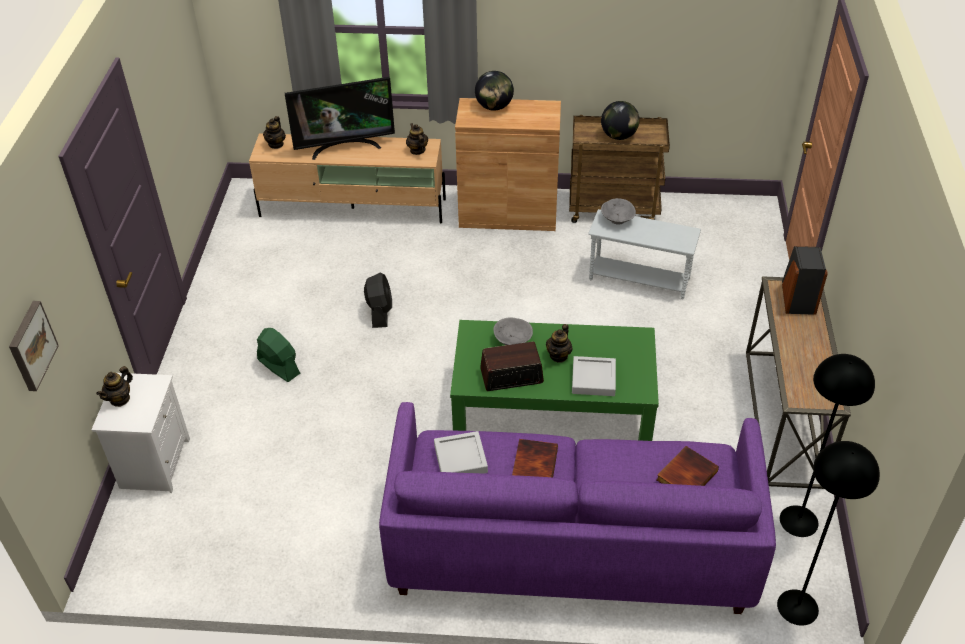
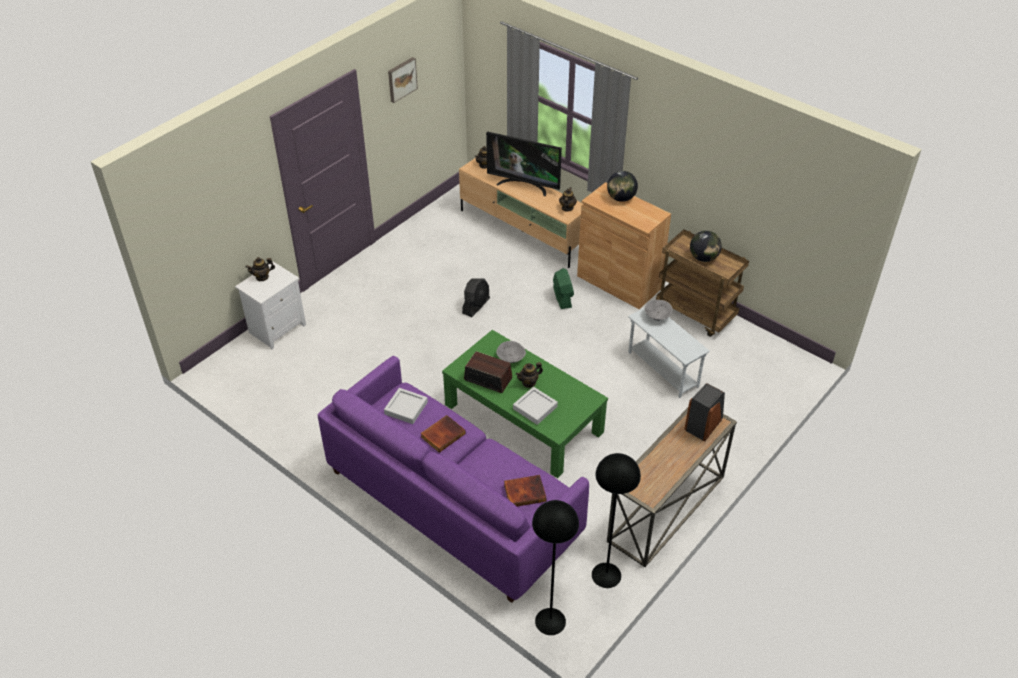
camera: 35 degrees right, 0 degrees up
(30, 345) = (198, 217): picture -> picture (401, 79)
(278, 366) = (388, 308): green fan -> green fan (562, 297)

